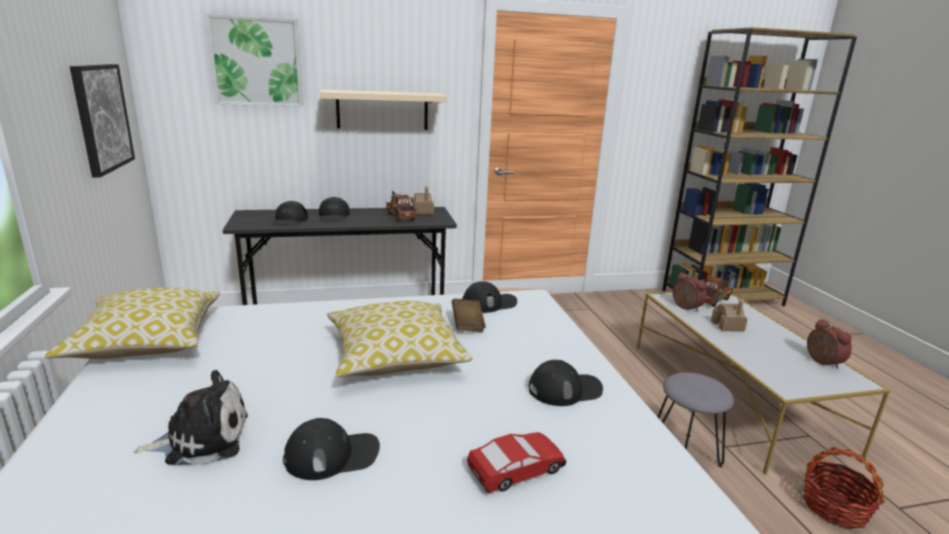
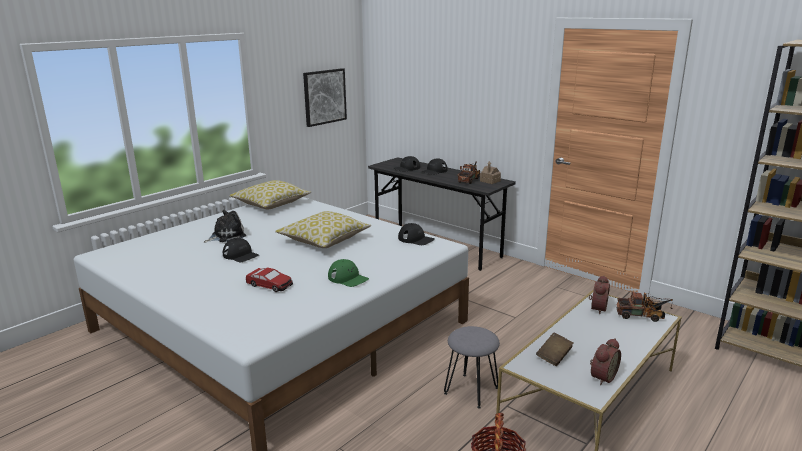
camera: 55 degrees right, 0 degrees up
(202, 439) = (226, 236): plush toy -> plush toy turned 75 degrees counterclockwise
(256, 62) = (415, 66): picture -> none
(382, 110) = (481, 102): beige shelf -> none
(467, 325) = (380, 242): brown book -> brown book (554, 356)
(565, 389) = (348, 278): black cap -> green cap
(727, 326) = (594, 329): toy house -> none

